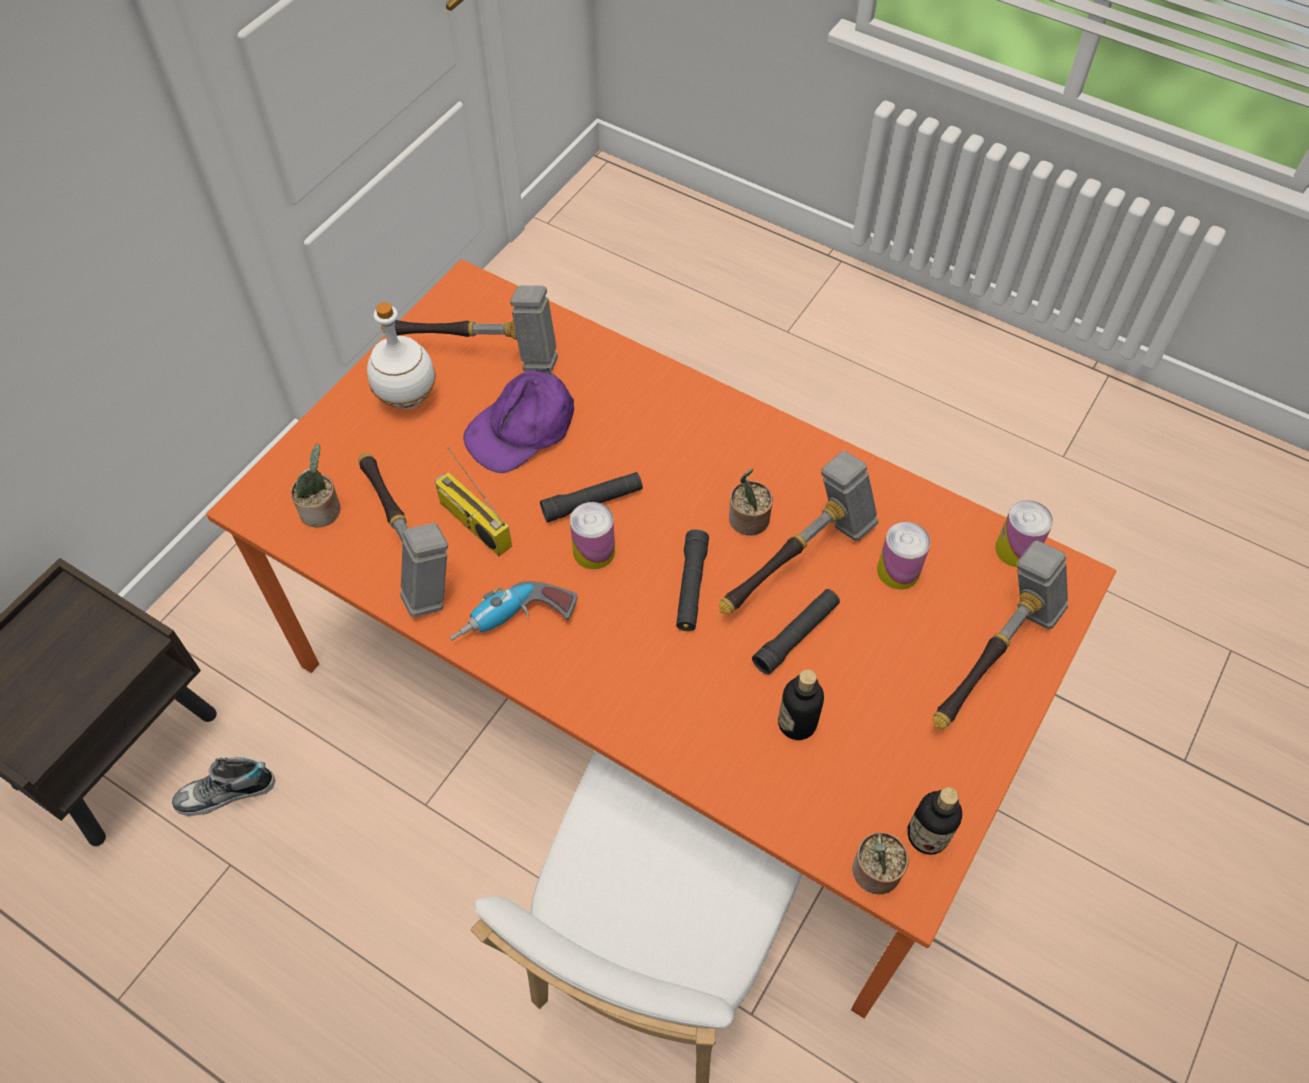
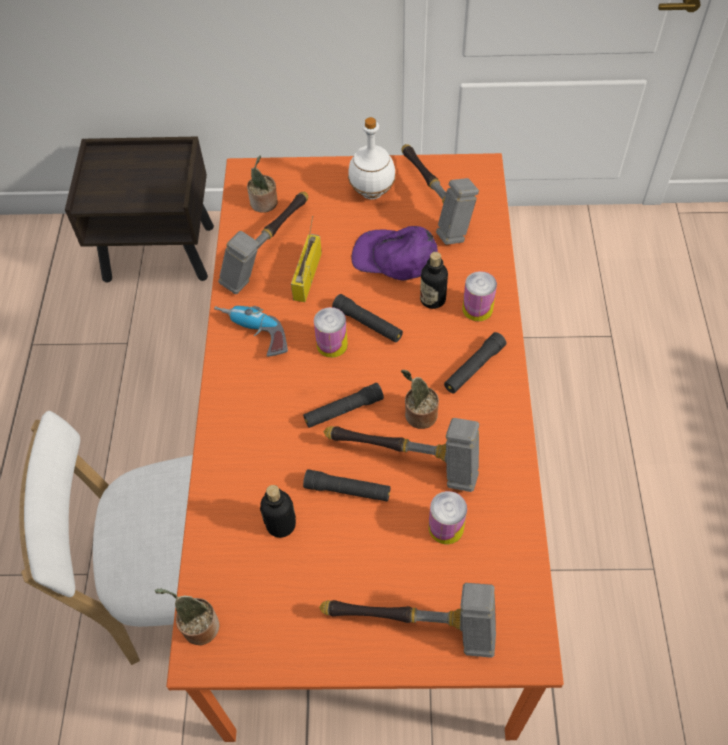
camera: 60 degrees right, 0 degrees up
(226, 793) = (164, 314): shoe -> none
(725, 441) = (474, 368): none -> black flashlight
(927, 835) = (244, 647): bottle -> bottle (432, 299)
(1016, 549) = (525, 600): can -> can (477, 309)

